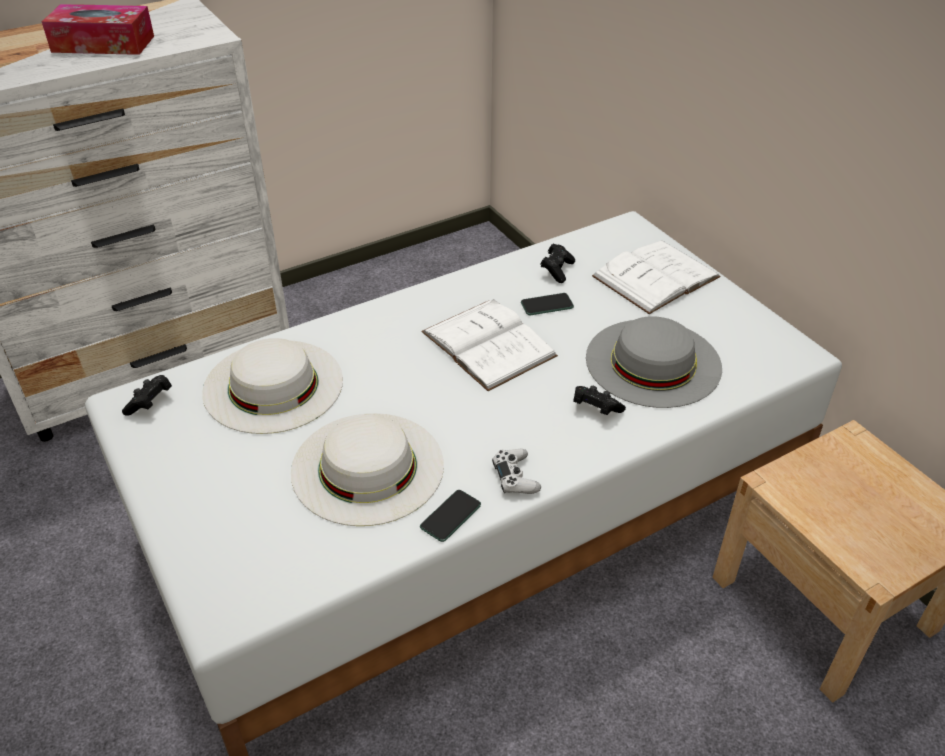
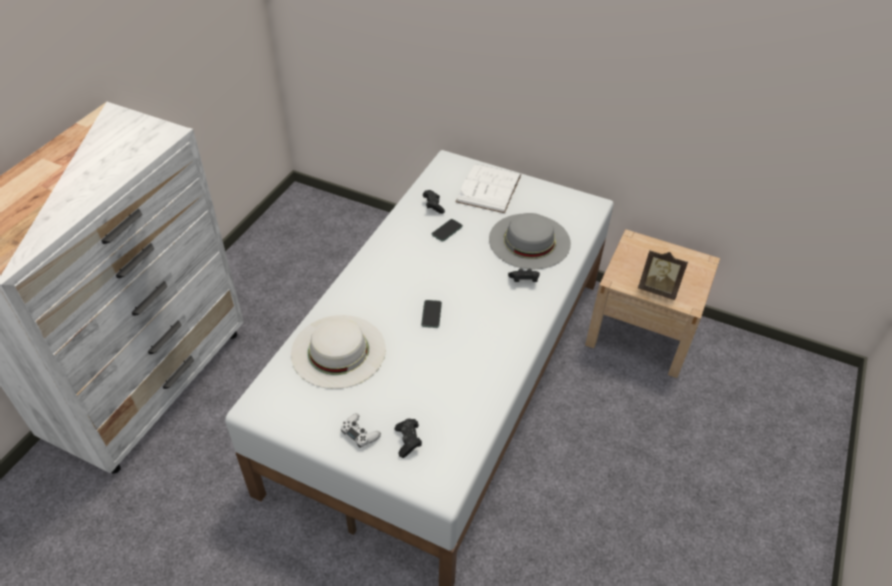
camera: 35 degrees left, 5 degrees up
(103, 44) = (94, 166): tissue box -> none
(150, 403) = (273, 398): black game controller -> black game controller (408, 441)
(367, 467) = (439, 370): white hat -> none
(450, 516) = (505, 374): phone -> phone (431, 314)
(488, 344) = (436, 268): white book -> none
(515, 477) = (518, 337): white game controller -> white game controller (360, 433)
(836, 527) = (658, 289): none -> picture frame

